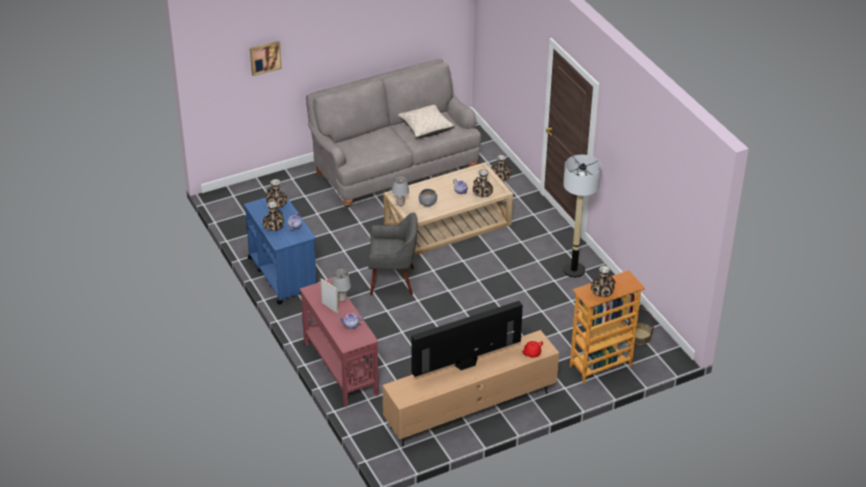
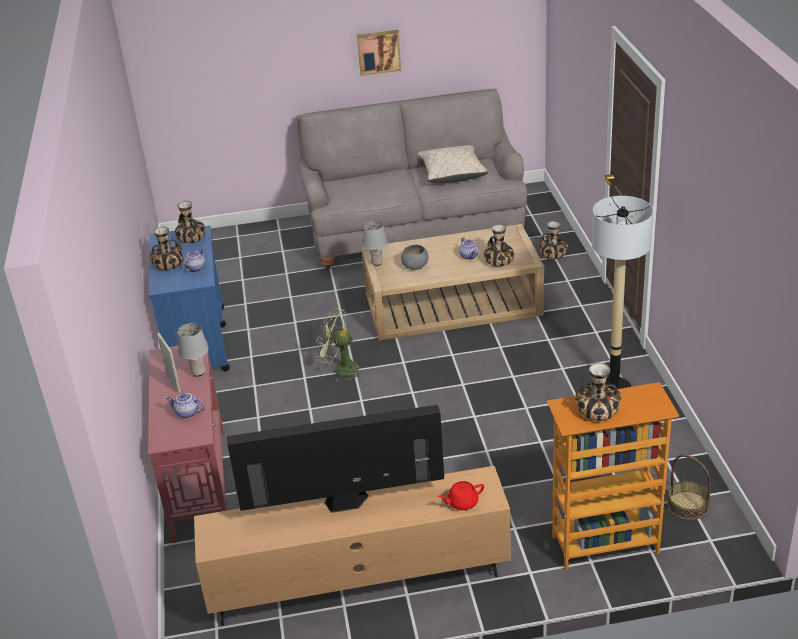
camera: 20 degrees right, 5 degrees down
(265, 57) = (233, 51): picture -> picture (378, 52)
(393, 280) = (340, 369): grey armchair -> green fan

